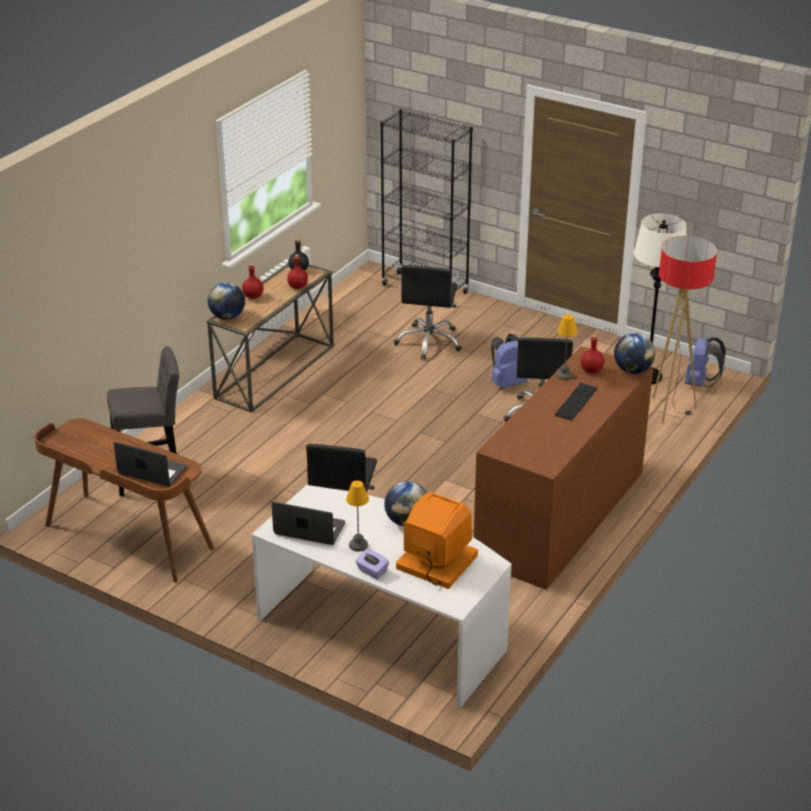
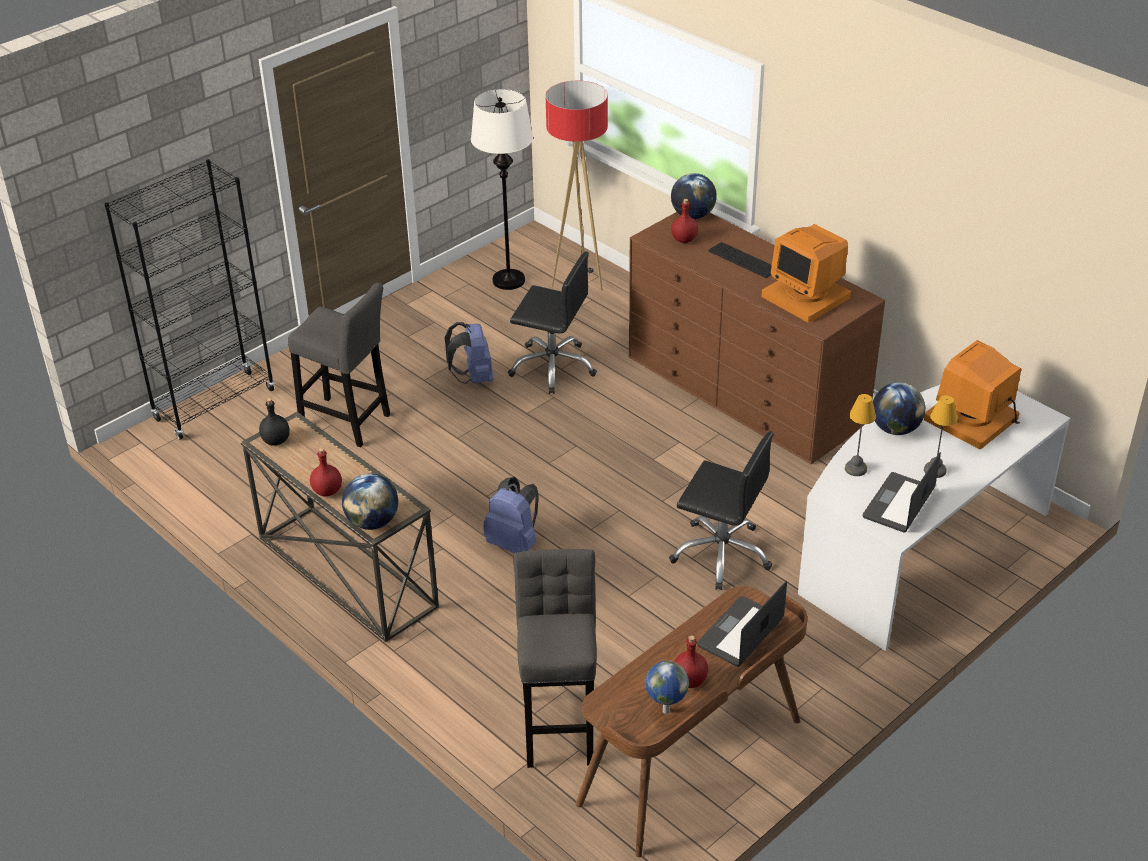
camera: 75 degrees left, 5 degrees up
(75, 449) = (665, 710): none -> globe
(298, 287) = (324, 446): red bottle -> red bottle (690, 680)
(372, 571) = (984, 467): purple tissue box -> none
(429, 342) = (348, 423): black office chair -> grey stool
(537, 438) = (807, 296): none -> monitor
(564, 375) = (688, 258): table lamp -> table lamp (856, 468)
(700, 383) = (537, 251): blue backpack -> blue backpack (514, 543)

